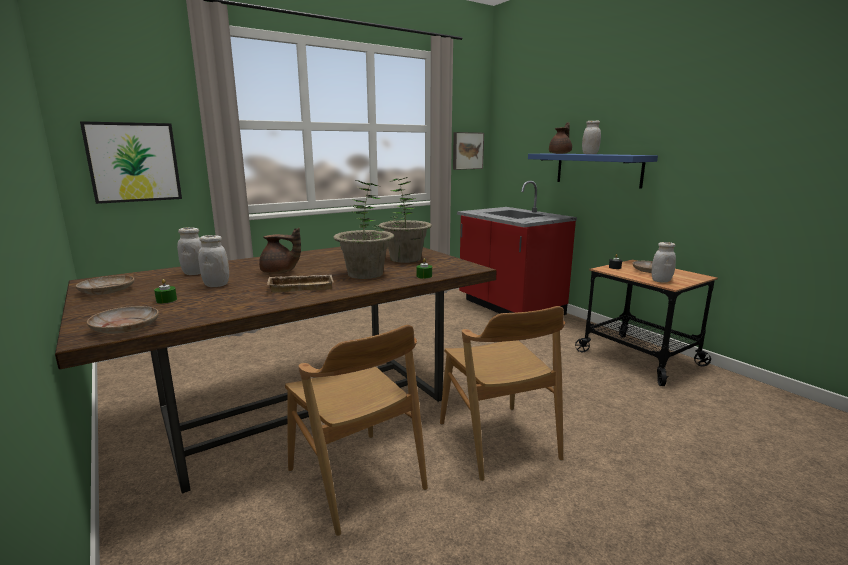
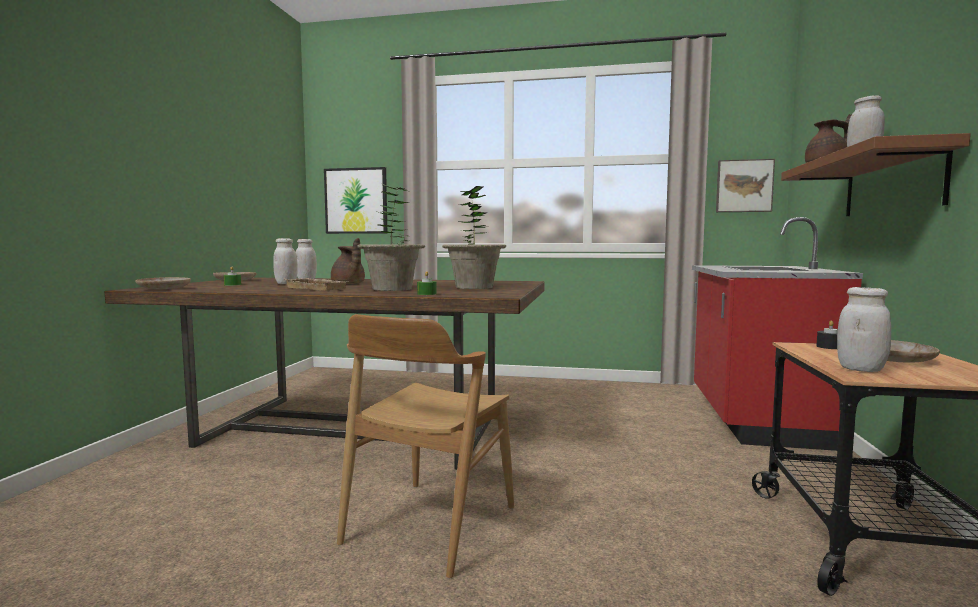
camera: 45 degrees right, 10 degrees down
(356, 479) = (269, 489): brown chair -> none
(598, 169) = (891, 183): blue shelf -> brown shelf

